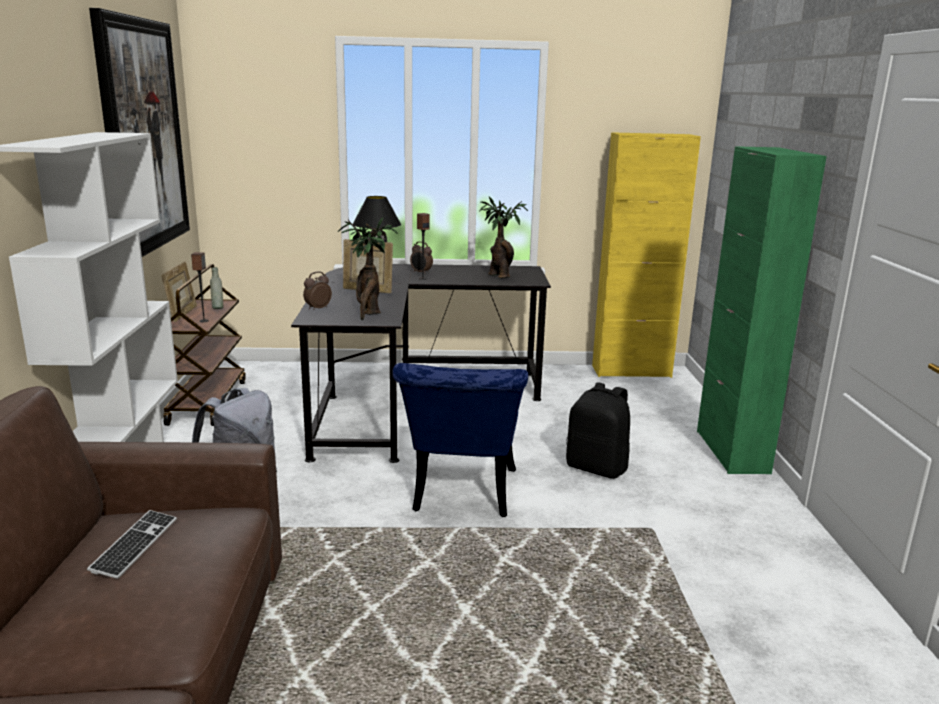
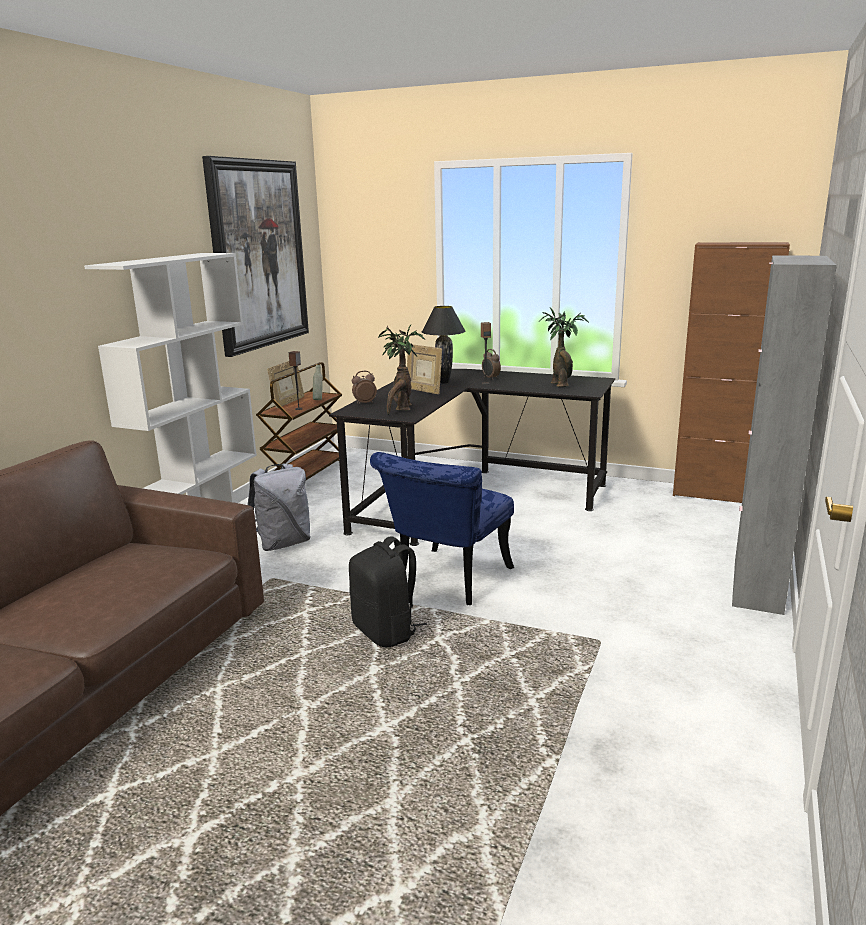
camera: 25 degrees right, 0 degrees up
(135, 545) = (120, 563): keyboard -> none
(597, 468) = (594, 579): black backpack -> black backpack (386, 632)
(631, 371) = (714, 494): yellow cabinet -> brown cabinet
(731, 451) = (757, 586): green cabinet -> grey cabinet

